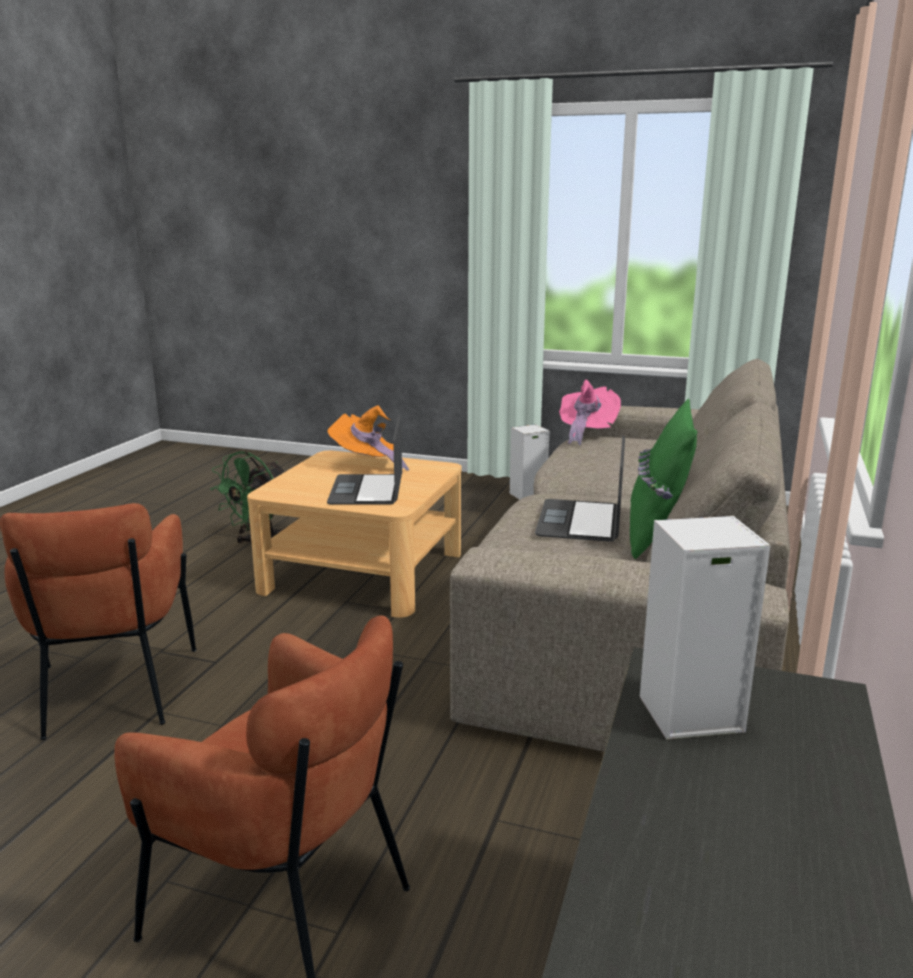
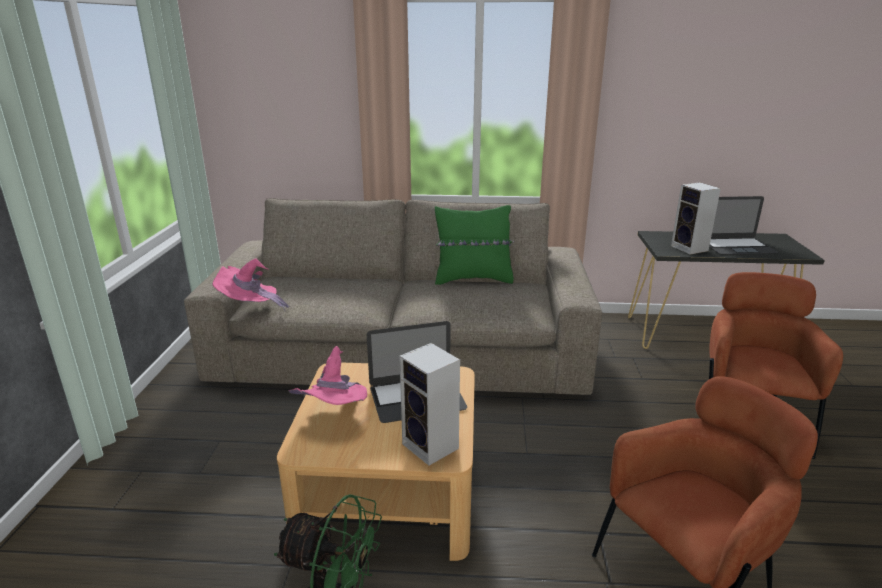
camera: 105 degrees left, 5 degrees up
(367, 464) = (335, 415): orange hat -> pink hat
(527, 495) = (173, 419): speaker -> speaker (432, 447)
(580, 521) = (471, 295): laptop -> laptop (737, 246)

